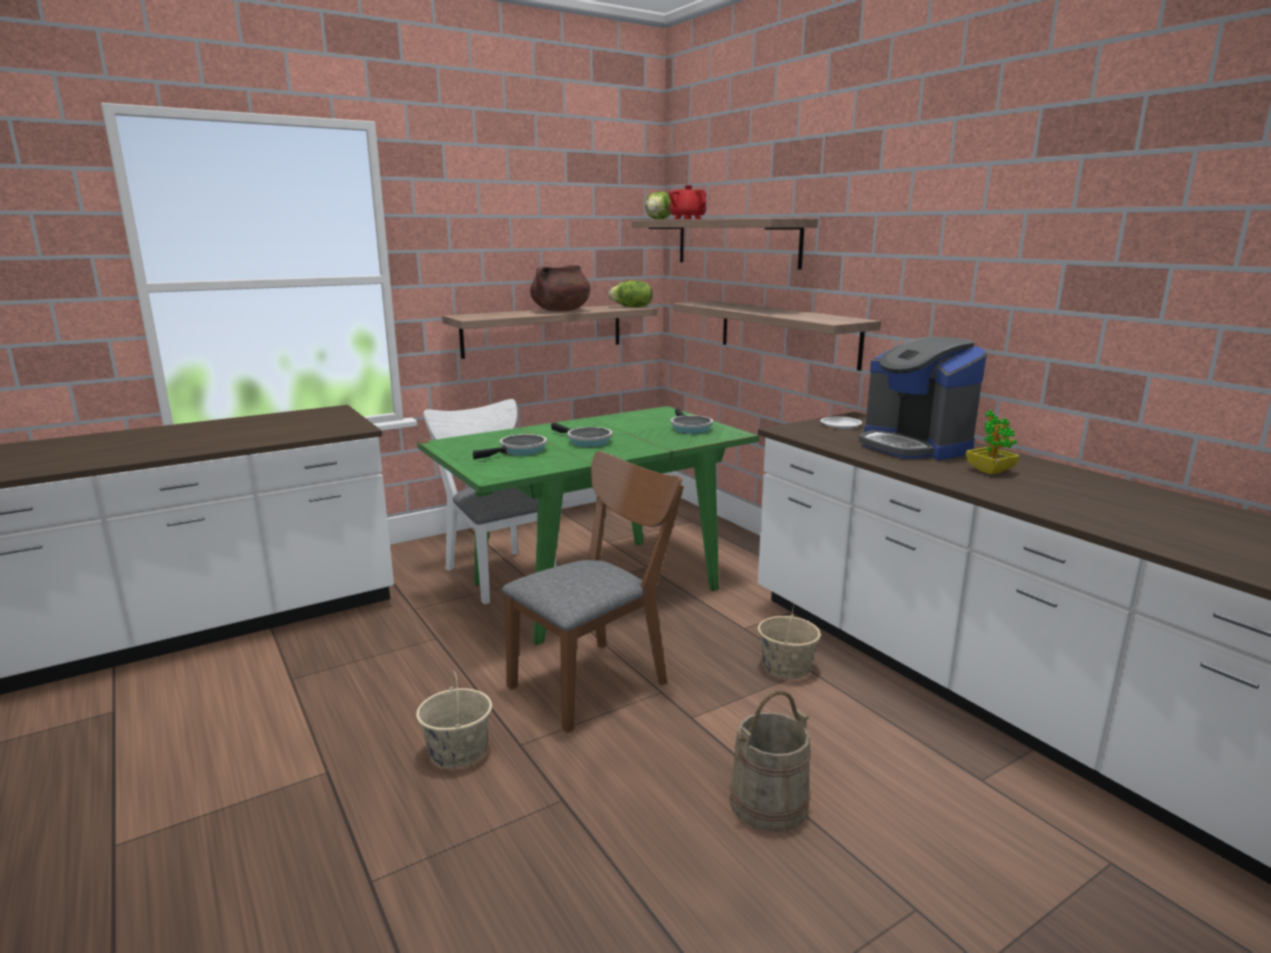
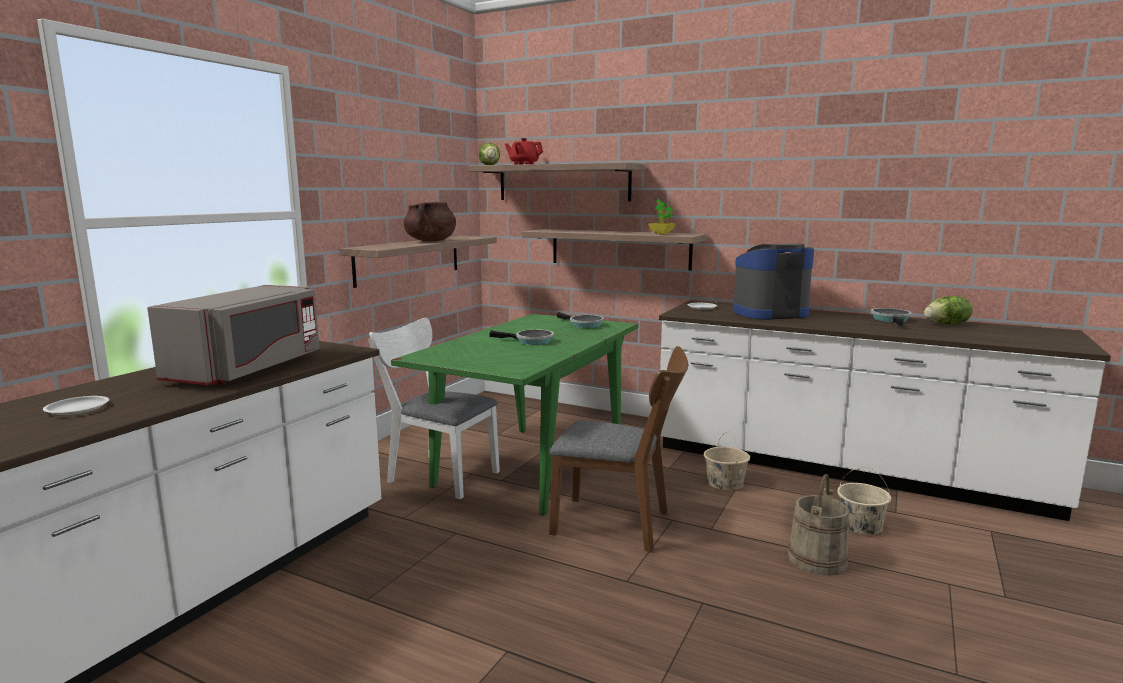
camera: 30 degrees left, 5 degrees down
(68, 452) = (77, 409): none -> white plate
(242, 435) = (249, 369): none -> grey microwave
(458, 750) = (588, 600): beige bucket -> beige bucket (860, 526)
(520, 451) = (496, 353): frying pan -> frying pan (891, 320)
(597, 679) = (620, 525): brown chair -> brown chair turned 90 degrees clockwise
(632, 307) = (475, 237): lettuce -> lettuce (947, 324)
(914, 446) = (769, 313): coffee machine -> coffee machine turned 135 degrees clockwise
(990, 471) = (834, 320): potted plant -> potted plant (661, 234)

